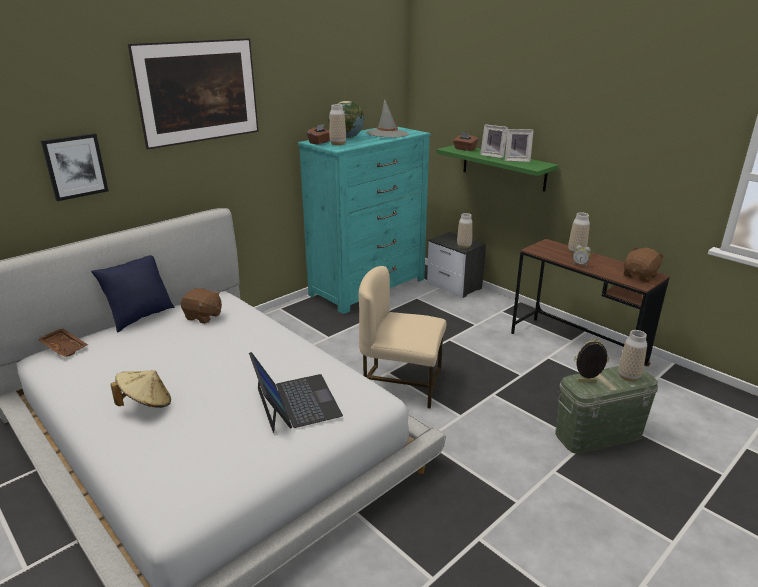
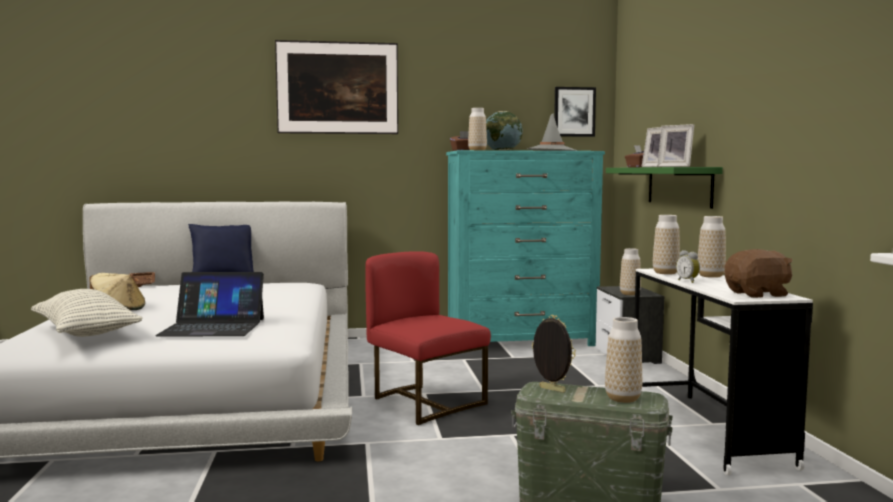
camera: 35 degrees right, 20 degrees down
(75, 166) = (211, 138): picture -> picture (574, 112)
(201, 456) = (85, 333): none -> pillow
(203, 316) = (264, 286): brown plush toy -> none
(296, 402) = (213, 327): laptop -> laptop turned 75 degrees clockwise
(402, 382) = (425, 402): beige chair -> red chair
(548, 253) = (665, 273): none -> vase
(576, 348) = (706, 430): brown desk -> white desk

